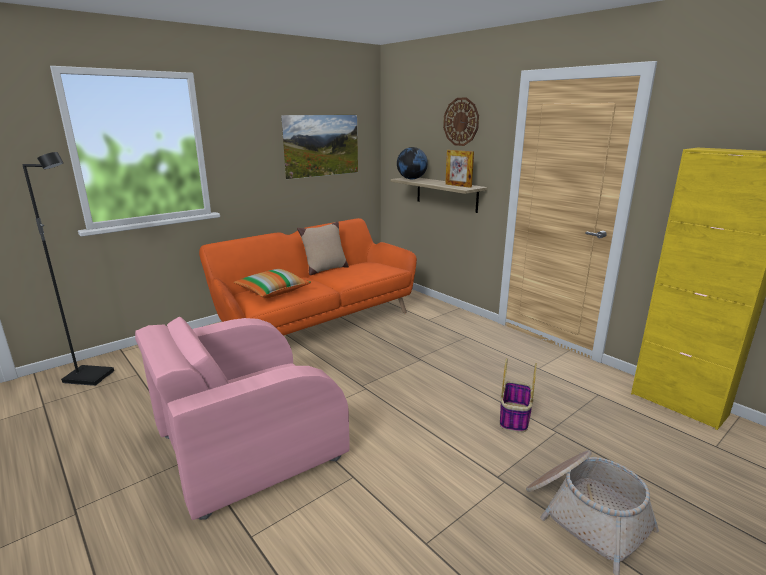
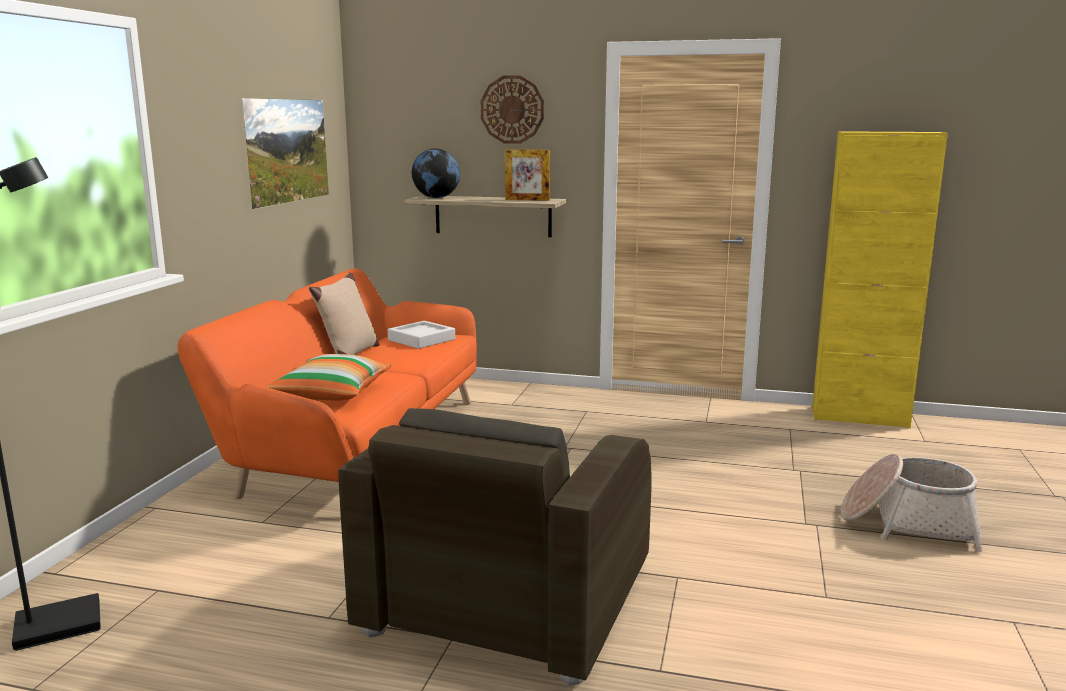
camera: 35 degrees left, 5 degrees down
(248, 447) = (508, 600): pink armchair -> brown armchair
(373, 268) = (421, 340): none -> grey tray
(514, 418) = (749, 471): basket -> none

